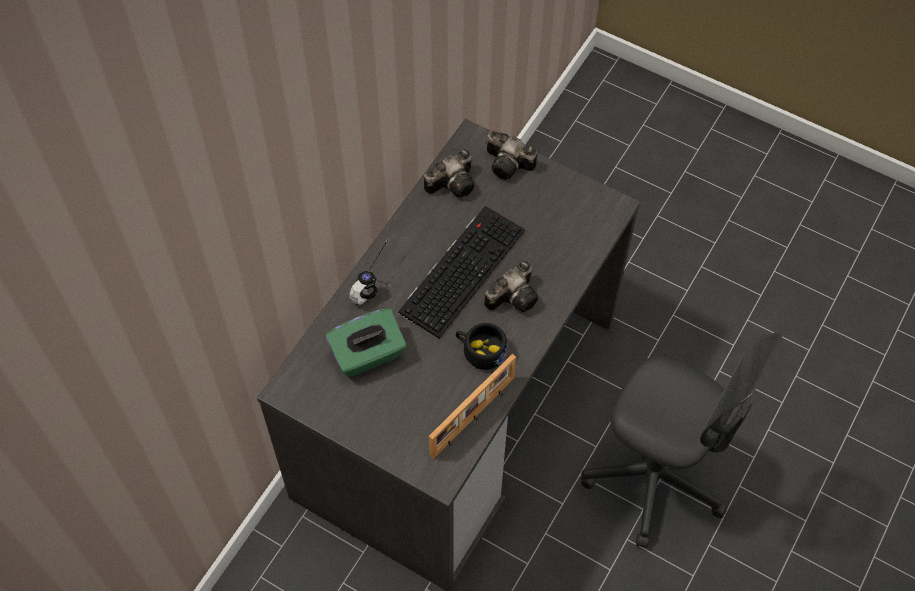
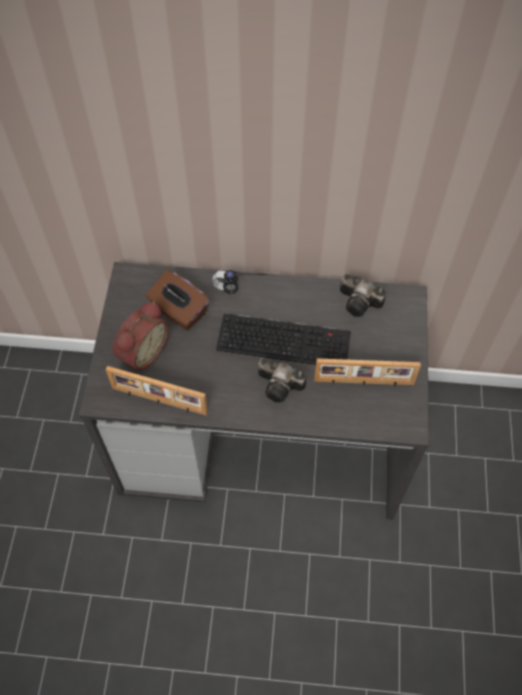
camera: 65 degrees right, 0 degrees up
(368, 355) = (179, 311): green tissue box -> brown tissue box
(400, 412) = (142, 351): none -> alarm clock
(480, 350) = (219, 382): black cup -> none
(510, 164) = (402, 334): camera -> none
(548, 222) = (364, 383): none -> picture frame
(654, 478) = (274, 608): grey office chair -> none

